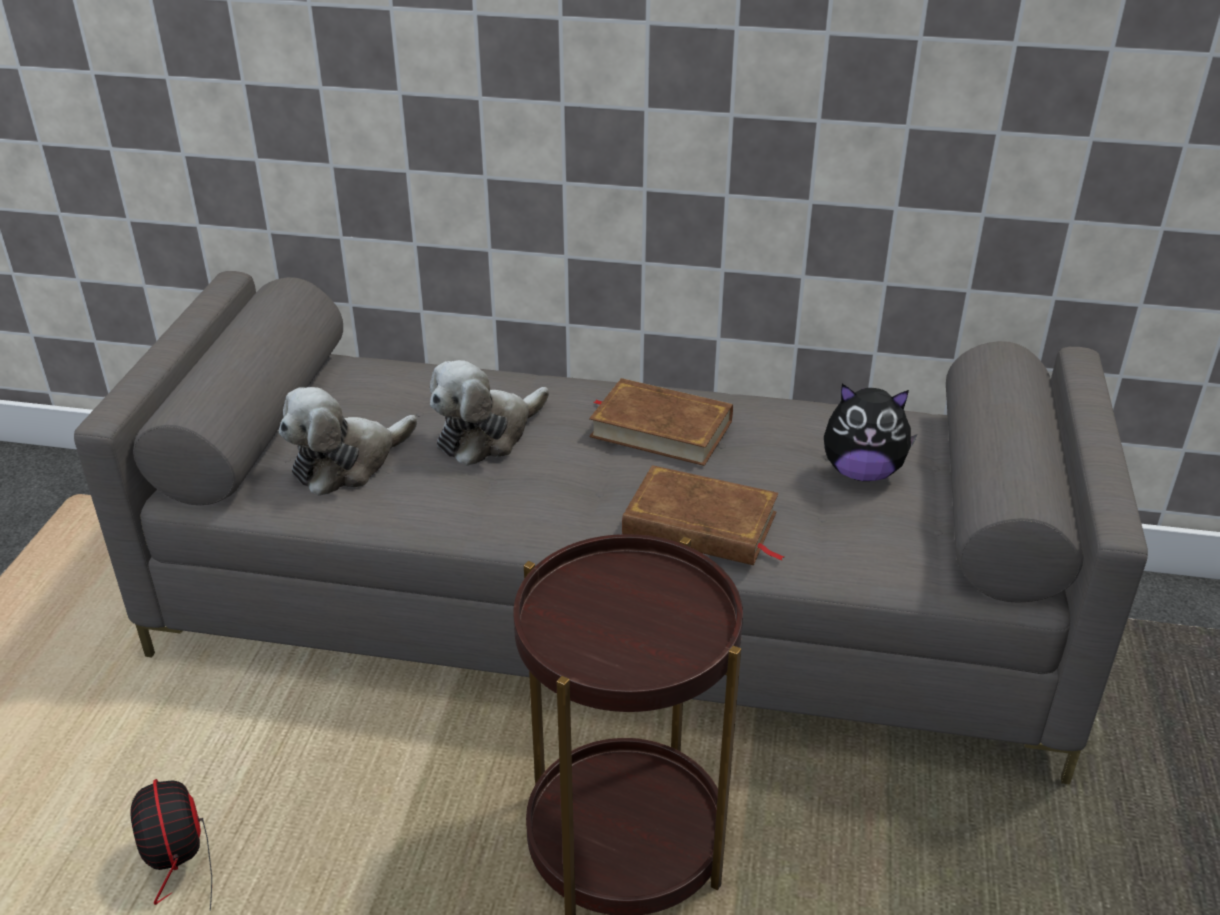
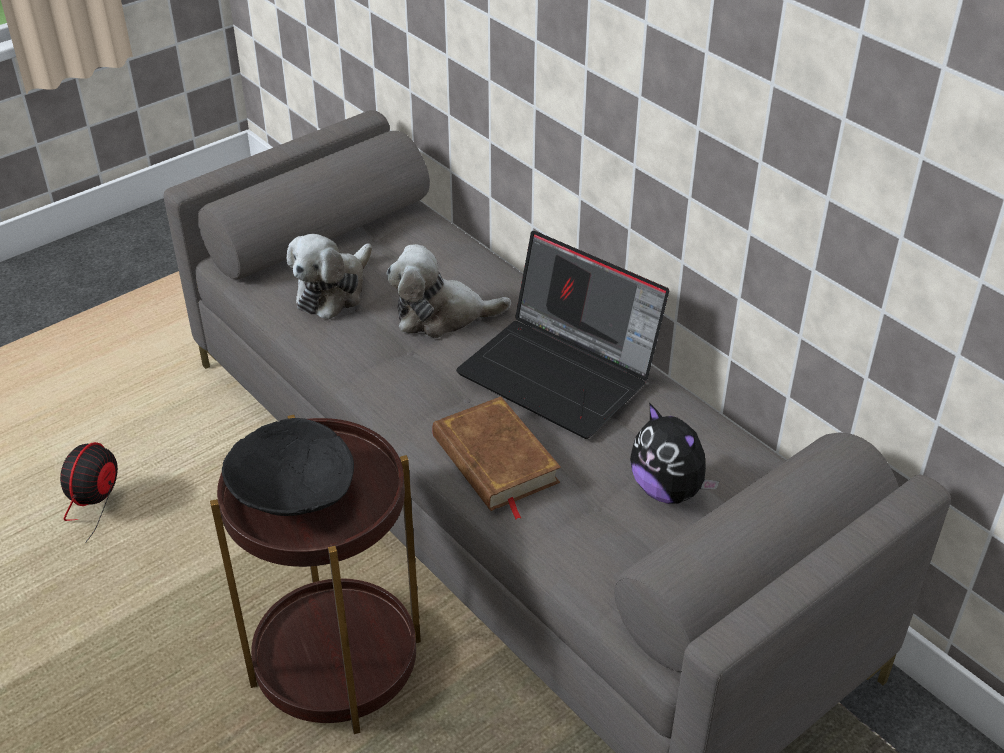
camera: 40 degrees right, 5 degrees up
(347, 463) = (333, 291): plush toy -> plush toy turned 60 degrees counterclockwise
(616, 634) = (293, 495): none -> black bowl
(661, 428) = (562, 373): brown book -> laptop

